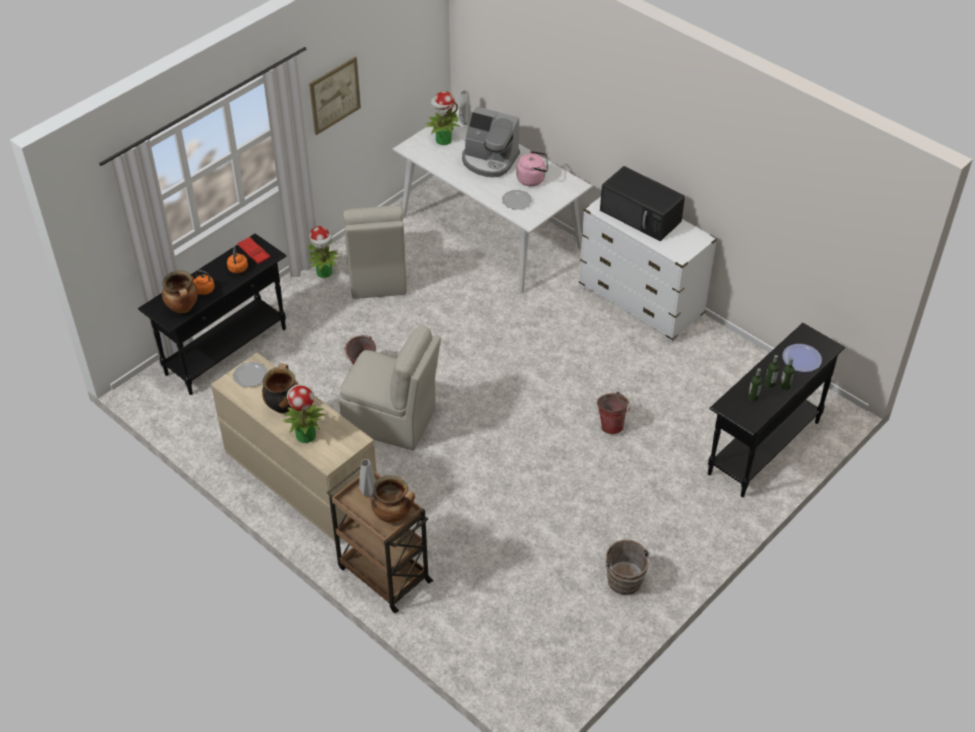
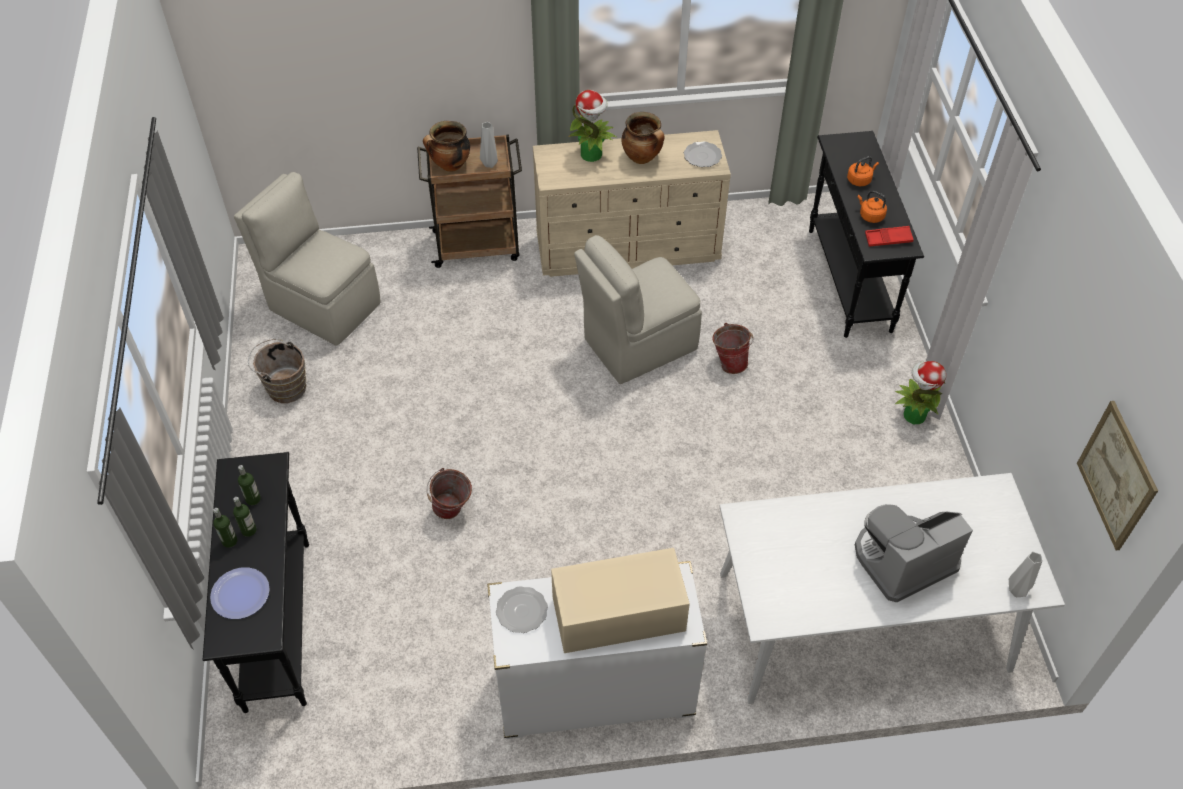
camera: 130 degrees right, 5 degrees up
(183, 308) = (843, 156): cooking pot -> none
(334, 95) = (1043, 310): picture -> picture (1116, 476)
(376, 275) = (871, 458): beige chair -> beige chair (323, 305)
(443, 140) = (989, 537): potted plant -> none
(517, 200) = (791, 532): plate -> plate (522, 611)
(532, 179) = (821, 580): pink kettle -> none
(641, 216) = (616, 614): black microwave -> beige microwave

